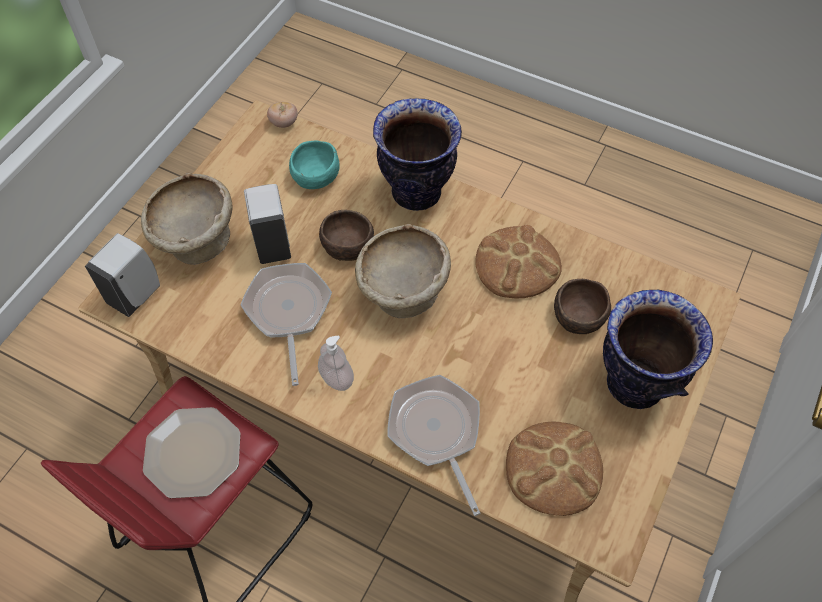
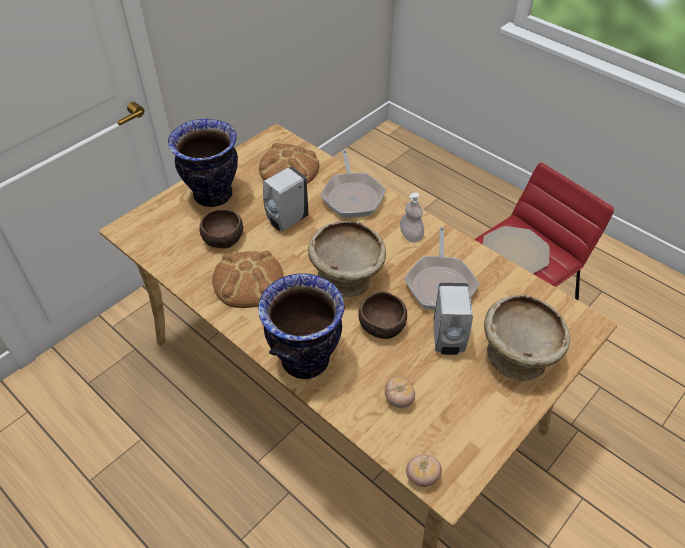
camera: 165 degrees left, 10 degrees down
(136, 294) = (568, 323): white soap dispenser -> white soap dispenser (286, 221)
(315, 176) = (399, 399): turquoise bowl -> tomato

